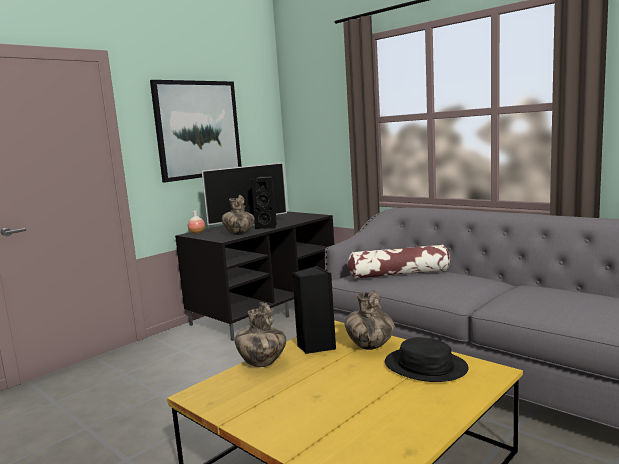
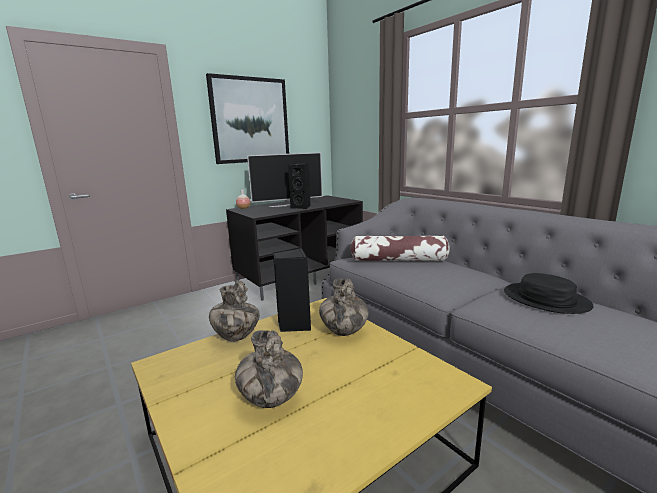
camera: 10 degrees right, 5 degrees up
(239, 234) = (274, 211): vase -> vase (271, 399)
(425, 366) = (386, 365): black hat -> black hat (545, 299)

